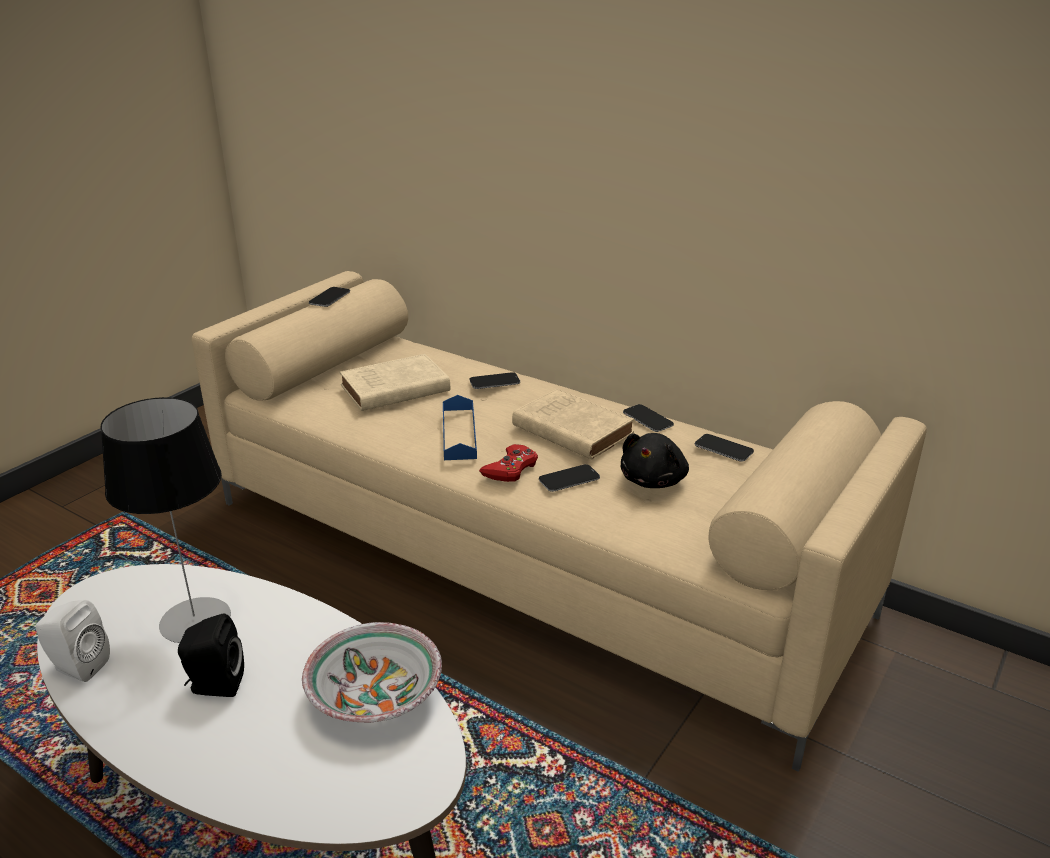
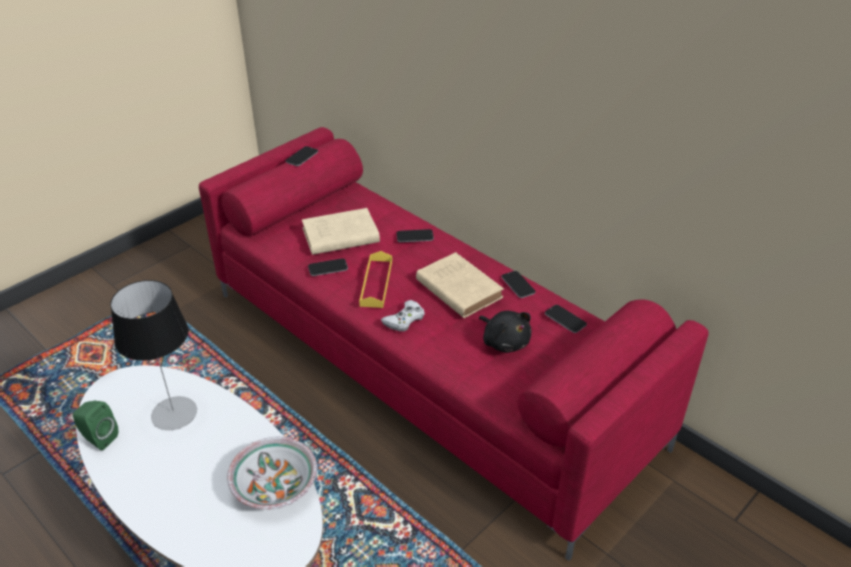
camera: 10 degrees right, 10 degrees up
(77, 667) = (98, 438): white speaker -> green speaker
(214, 686) = (178, 464): black speaker -> none
(459, 433) = (376, 283): blue tray -> yellow tray
(510, 469) = (404, 319): red game controller -> white game controller
(528, 555) = (428, 365): beige sofa -> red sofa
(569, 479) = (443, 334): phone -> phone (328, 268)
(654, 480) = (504, 341): black plush toy -> black plush toy turned 75 degrees counterclockwise

